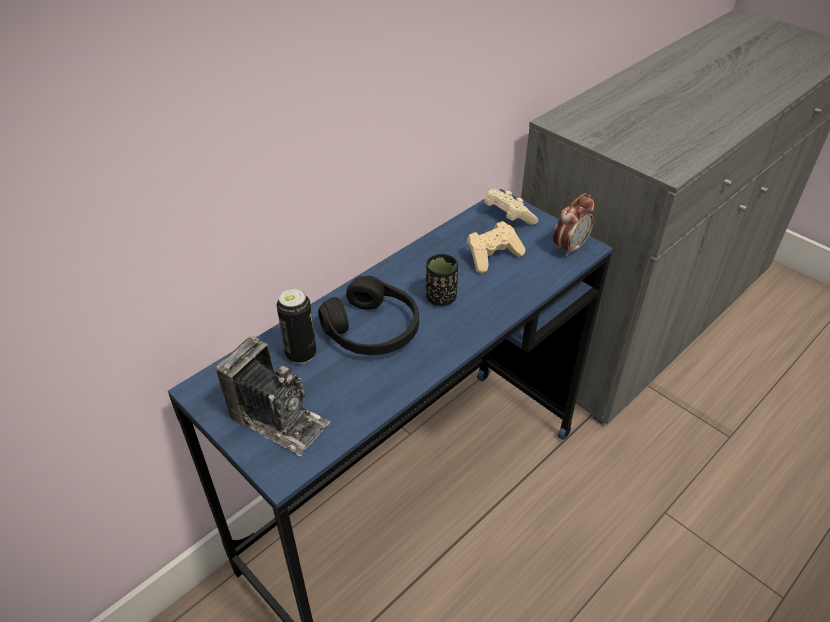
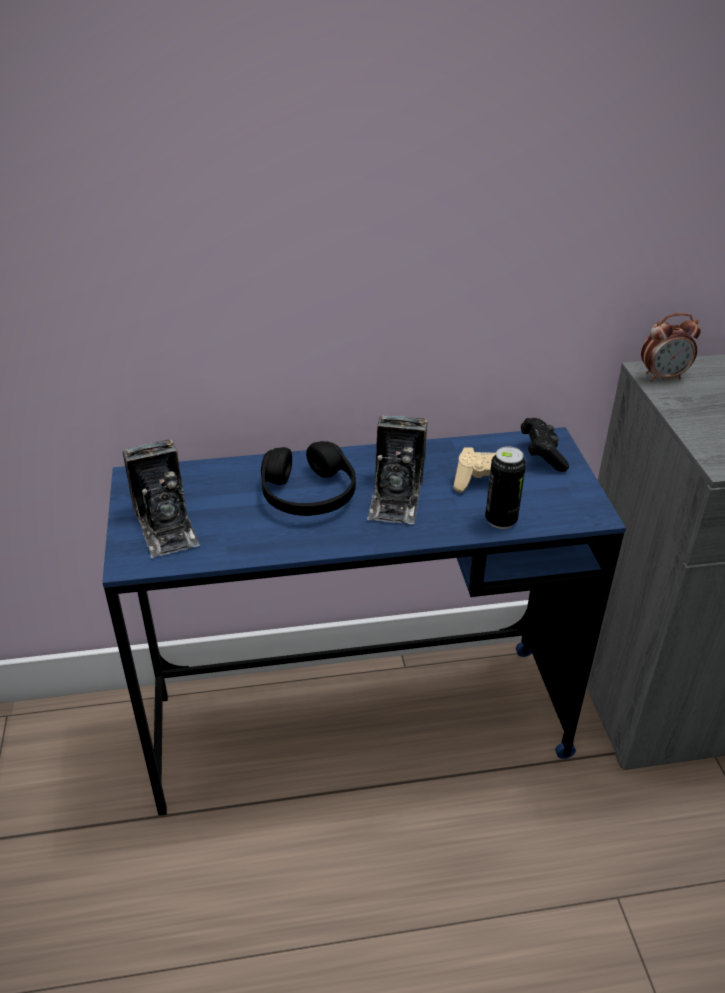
camera: 35 degrees right, 5 degrees down
(301, 354) = (232, 486): can -> can (501, 520)
(441, 298) = (396, 496): black cup -> camera
(508, 217) = (542, 454): beige game controller -> black game controller
(570, 247) = (576, 507): alarm clock -> alarm clock (663, 377)

